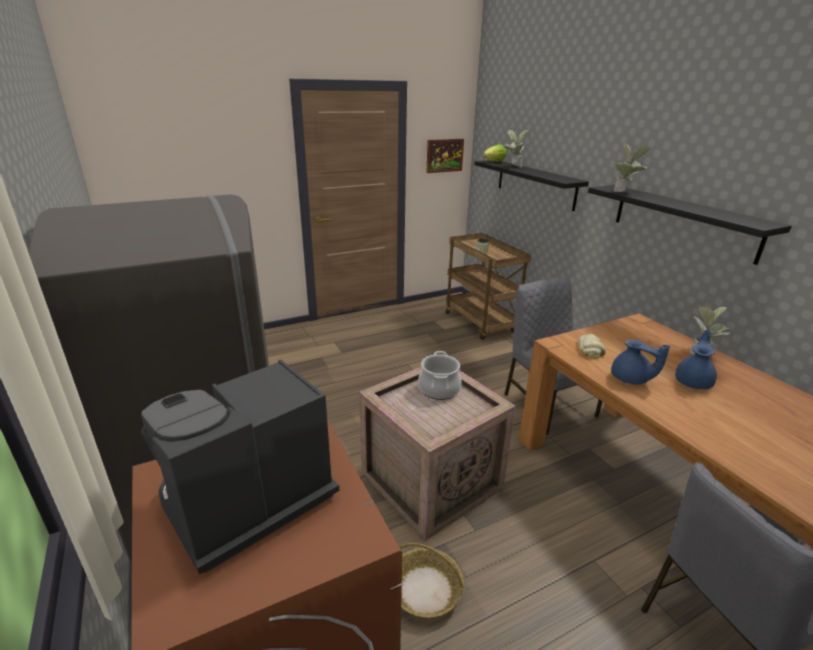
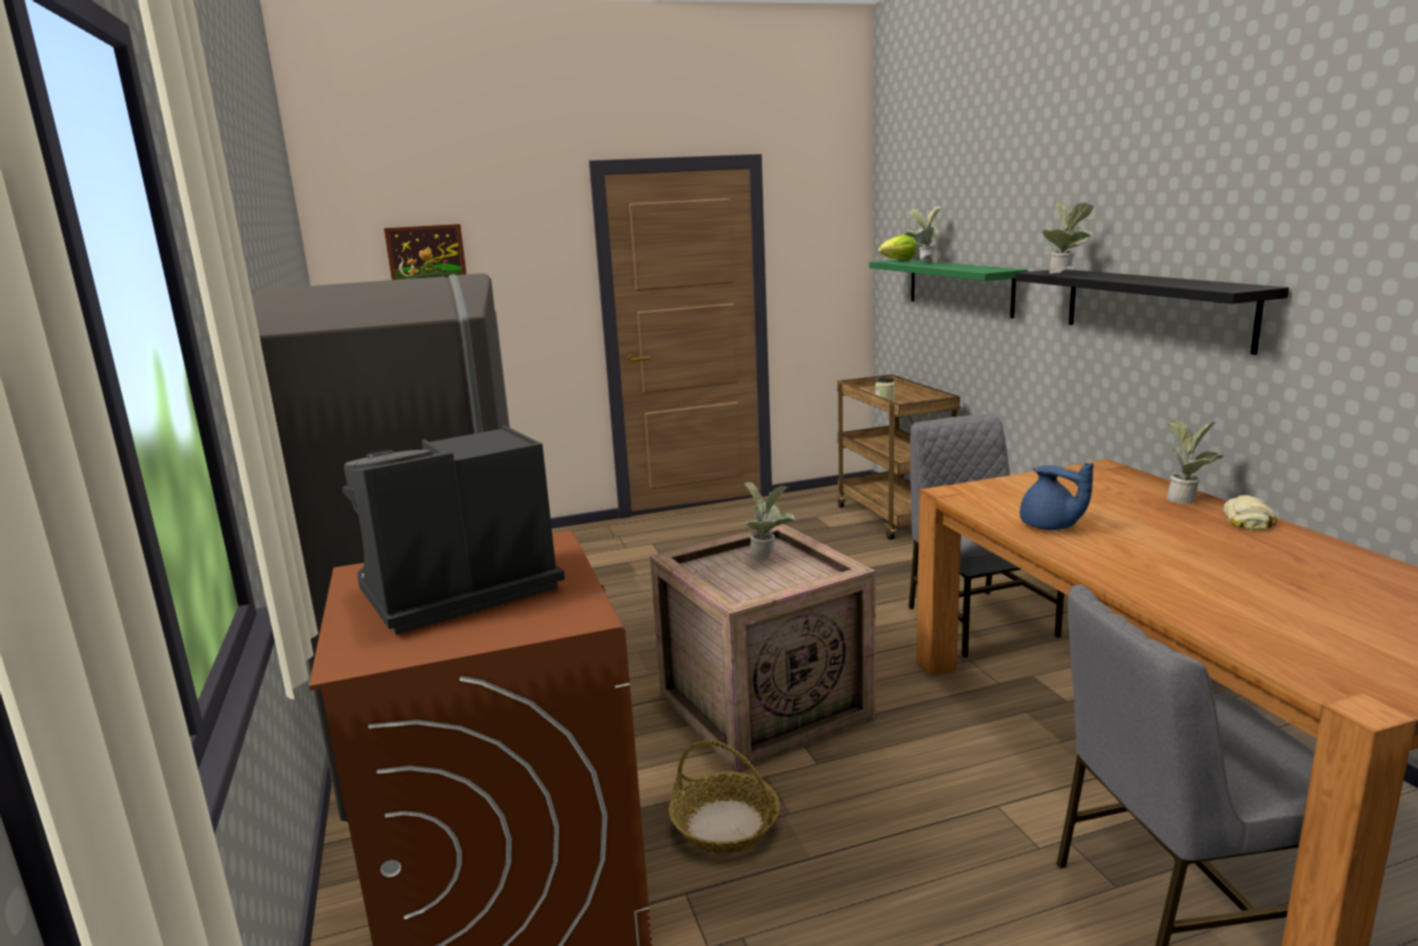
camera: 10 degrees right, 10 degrees down
(438, 389) = (768, 557): cooking pot -> potted plant
(444, 155) = (827, 259): picture -> picture (426, 254)
(535, 184) = (959, 286): black shelf -> green shelf
(590, 349) = (1004, 497): bread -> bread (1248, 520)
(693, 382) = (1152, 529): blue teapot -> none

